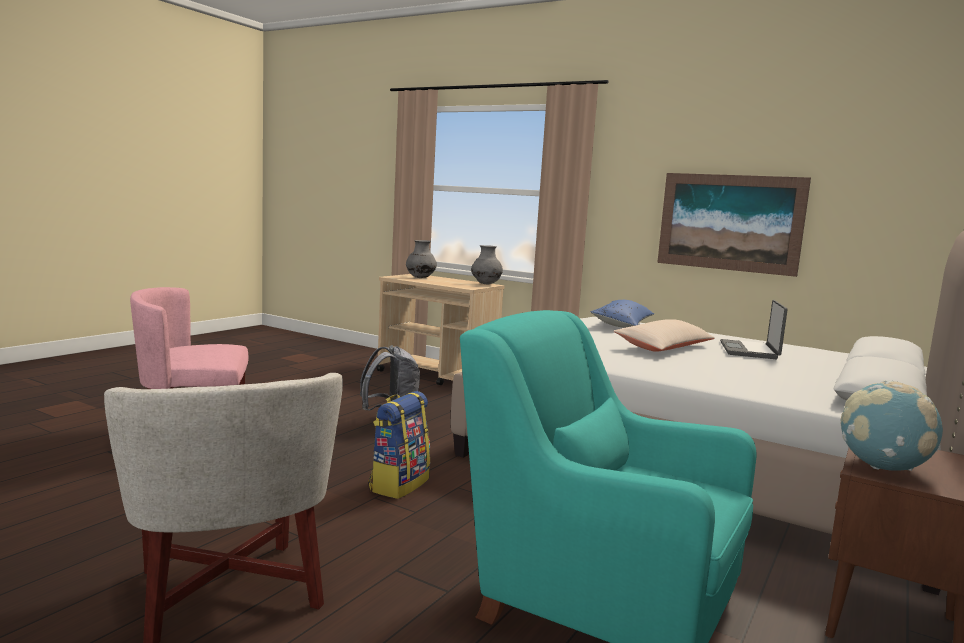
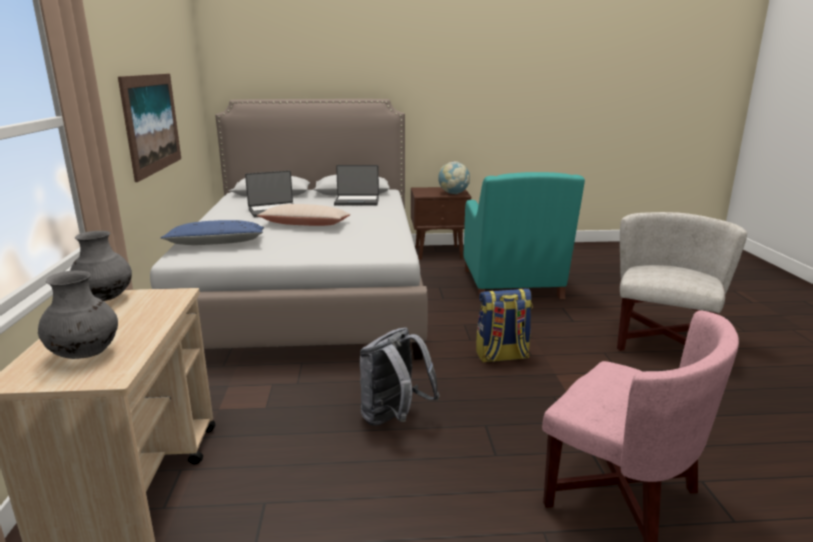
camera: 125 degrees left, 10 degrees up
(791, 384) = (357, 201): none -> laptop

